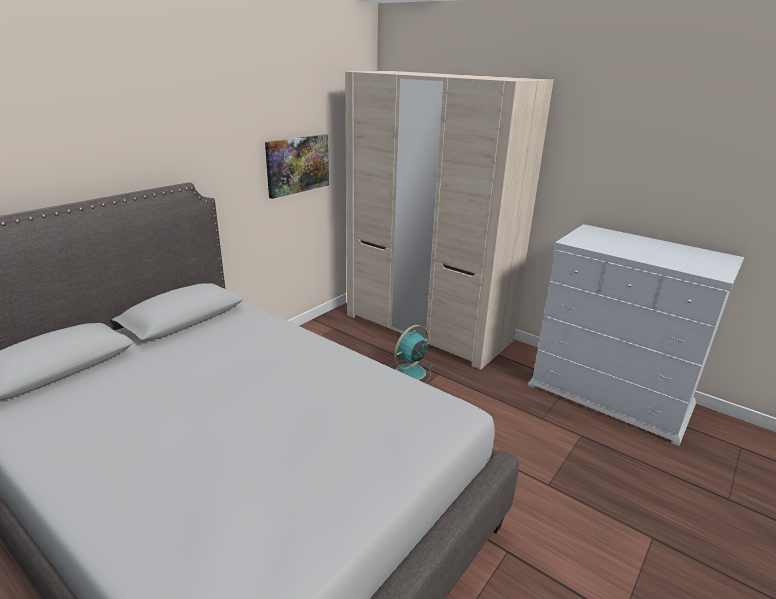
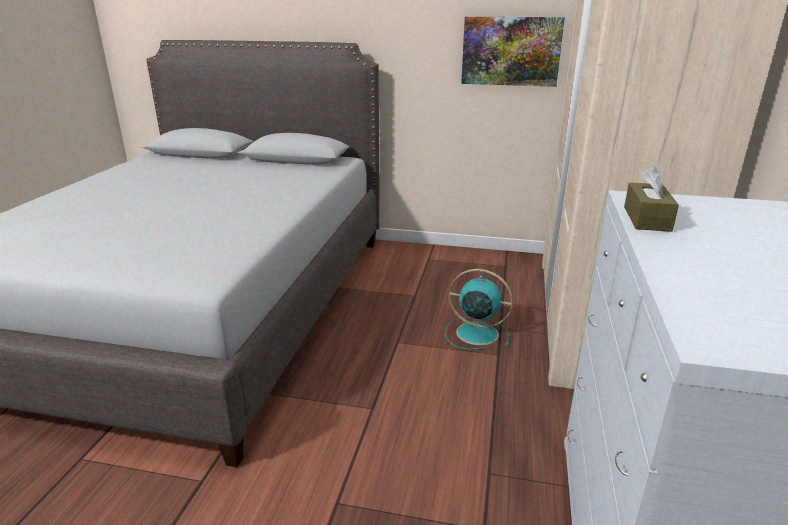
camera: 65 degrees right, 0 degrees up
(600, 248) = (646, 219): none -> brown tissue box

